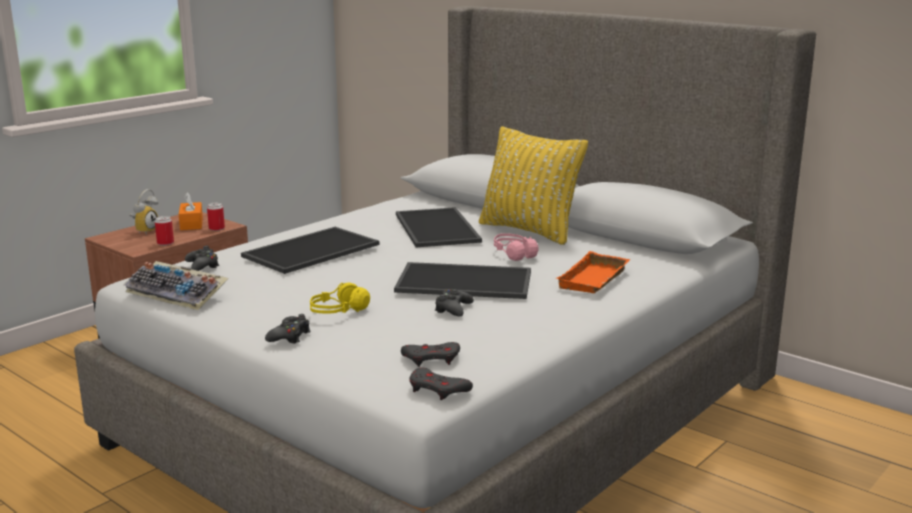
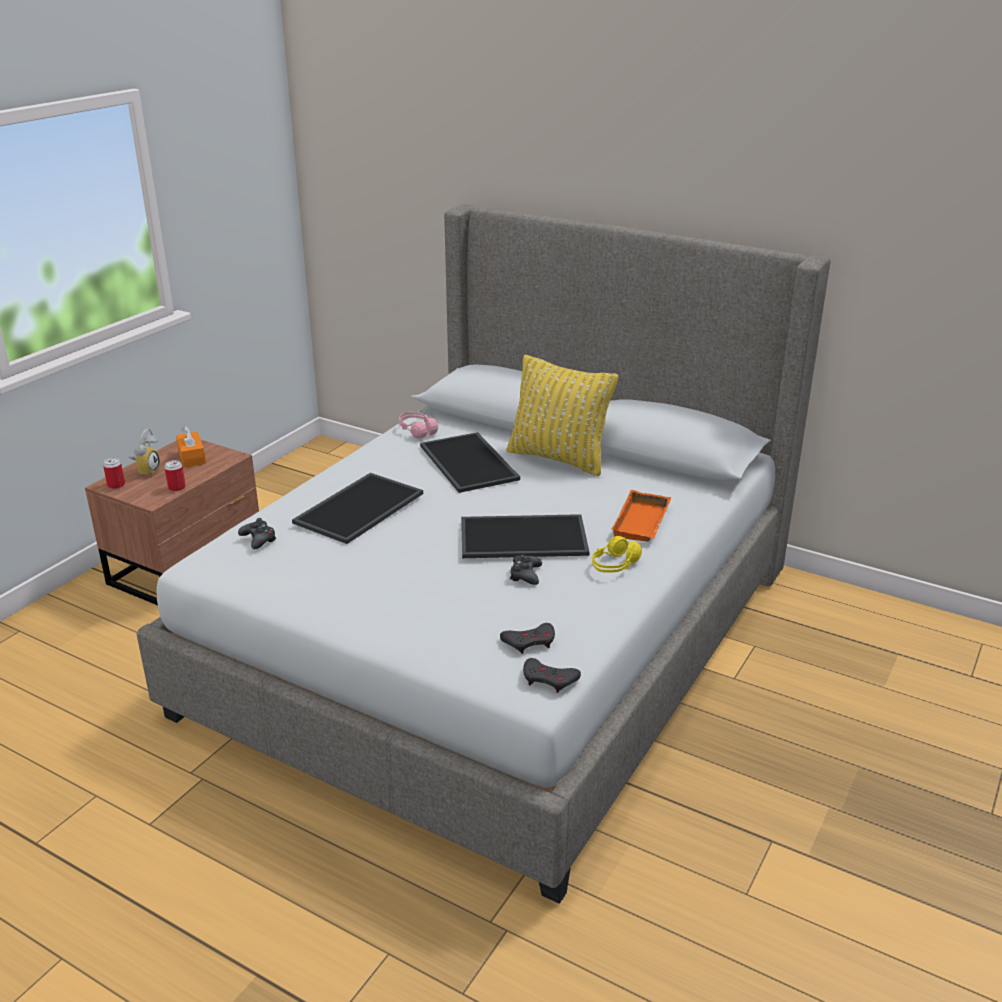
camera: 10 degrees left, 10 degrees up
(178, 294) = (251, 580): keyboard -> none
(216, 229) = (222, 462): can -> can (116, 485)
(289, 336) = (386, 627): black game controller -> none
(338, 311) = (418, 589): yellow headphones -> yellow headphones (614, 565)
(513, 254) = (555, 493): pink headphones -> pink headphones (417, 431)

